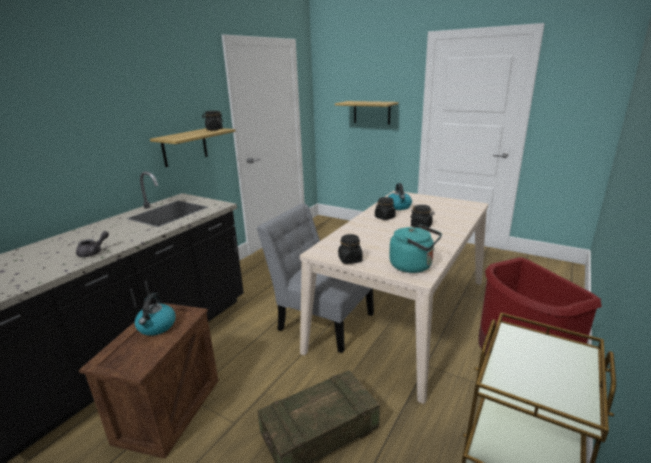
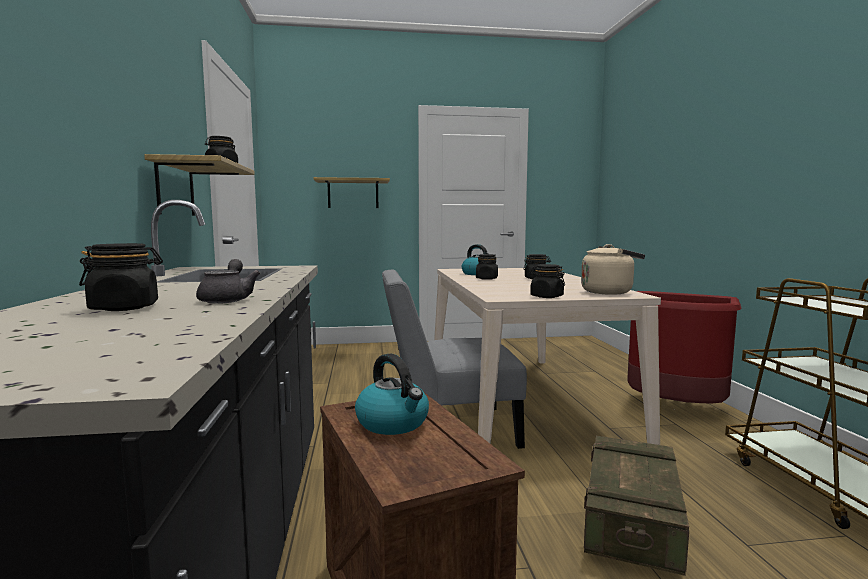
camera: 40 degrees left, 15 degrees down
(57, 252) = (125, 308): none -> black jar
(413, 266) = (609, 292): turquoise kettle -> beige kettle

